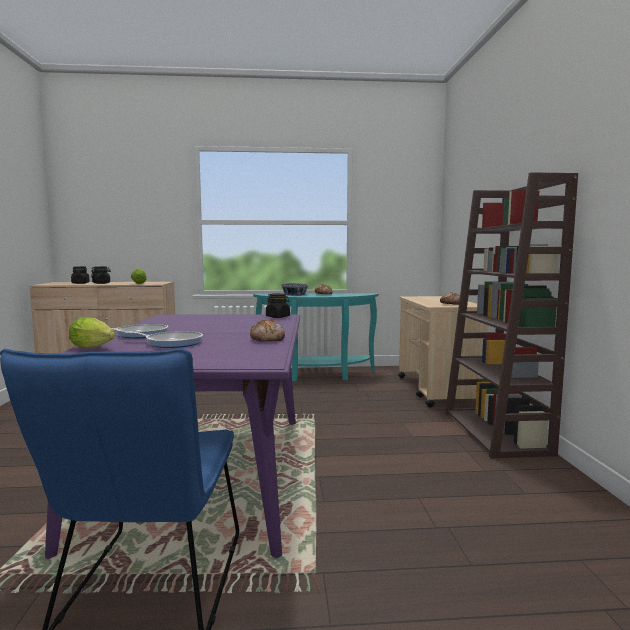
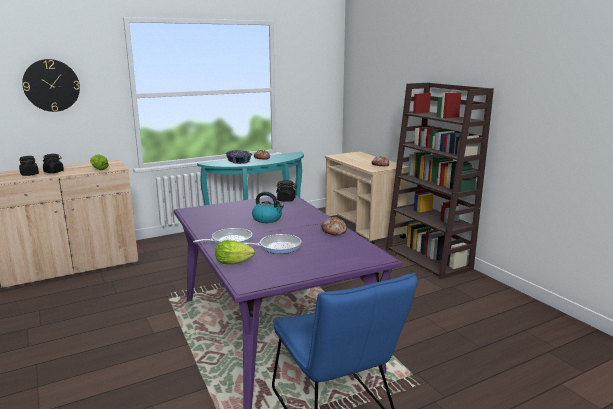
camera: 25 degrees left, 10 degrees up
(124, 208) = (51, 85): none -> wall clock
(220, 326) = (267, 219): none -> kettle

